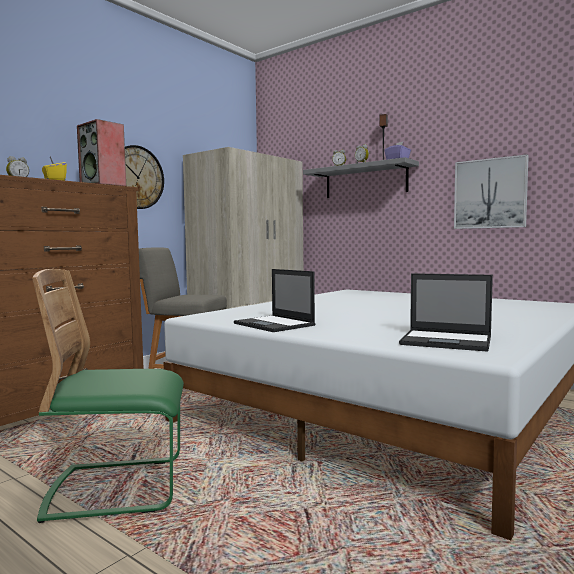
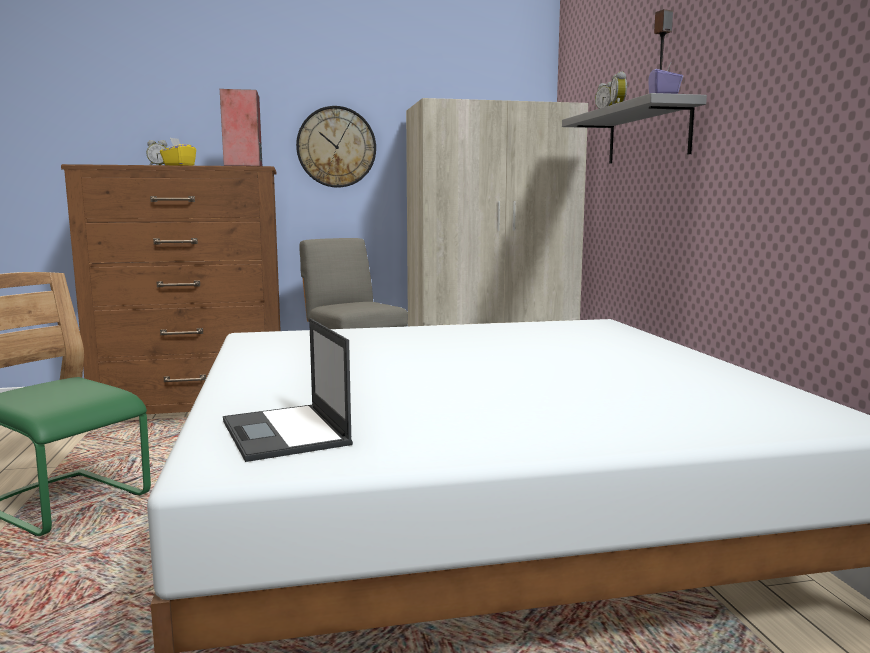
camera: 40 degrees right, 5 degrees up
(274, 324) = (262, 361): laptop -> none
(490, 193) = (793, 159): picture -> none

